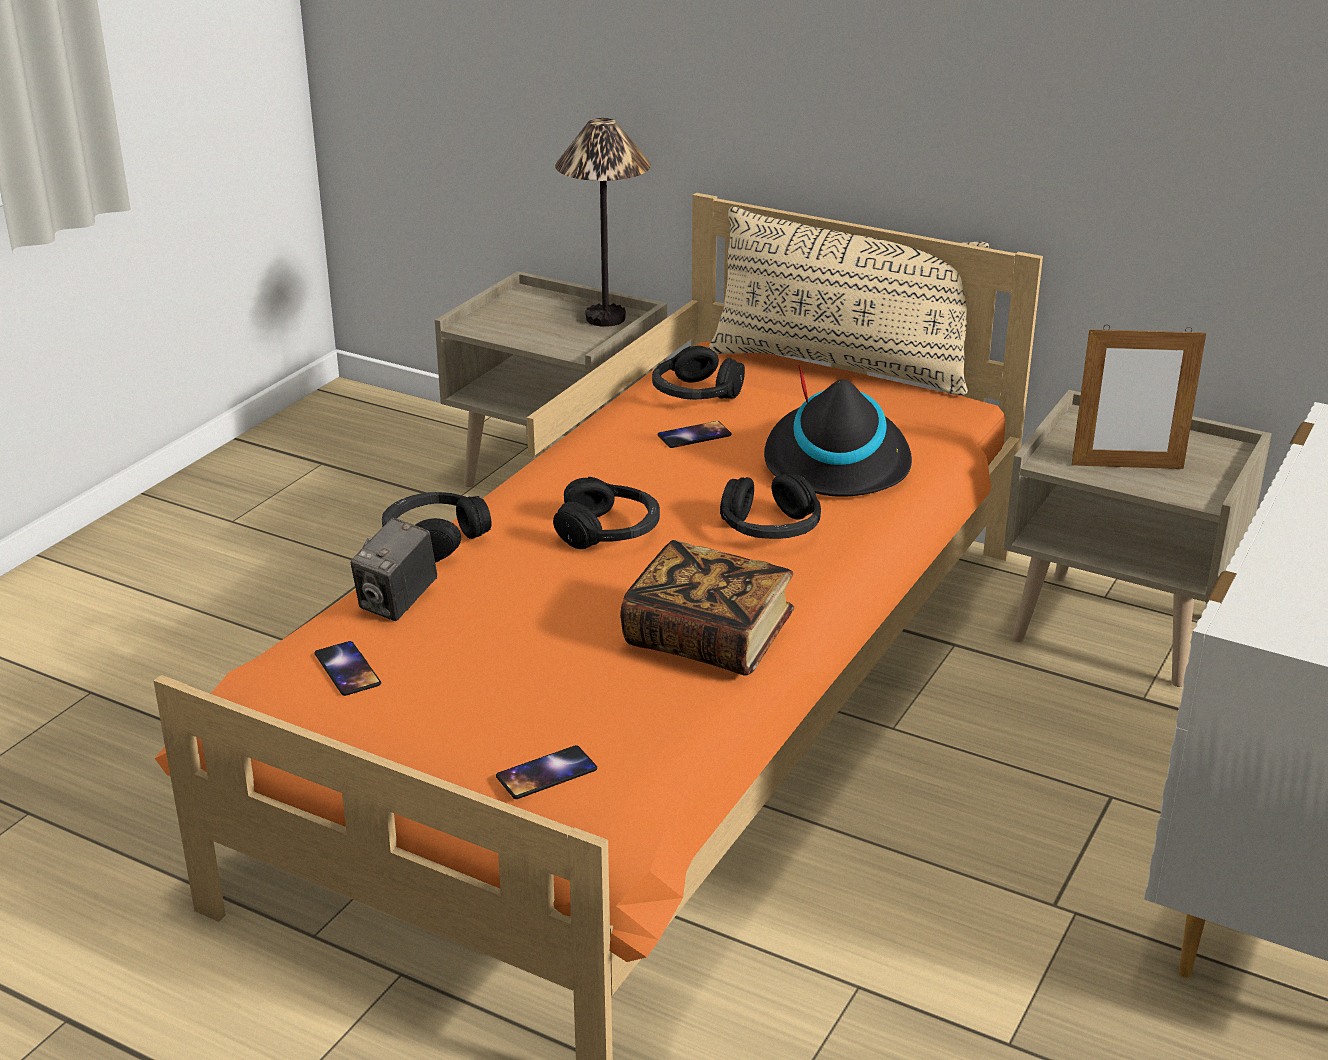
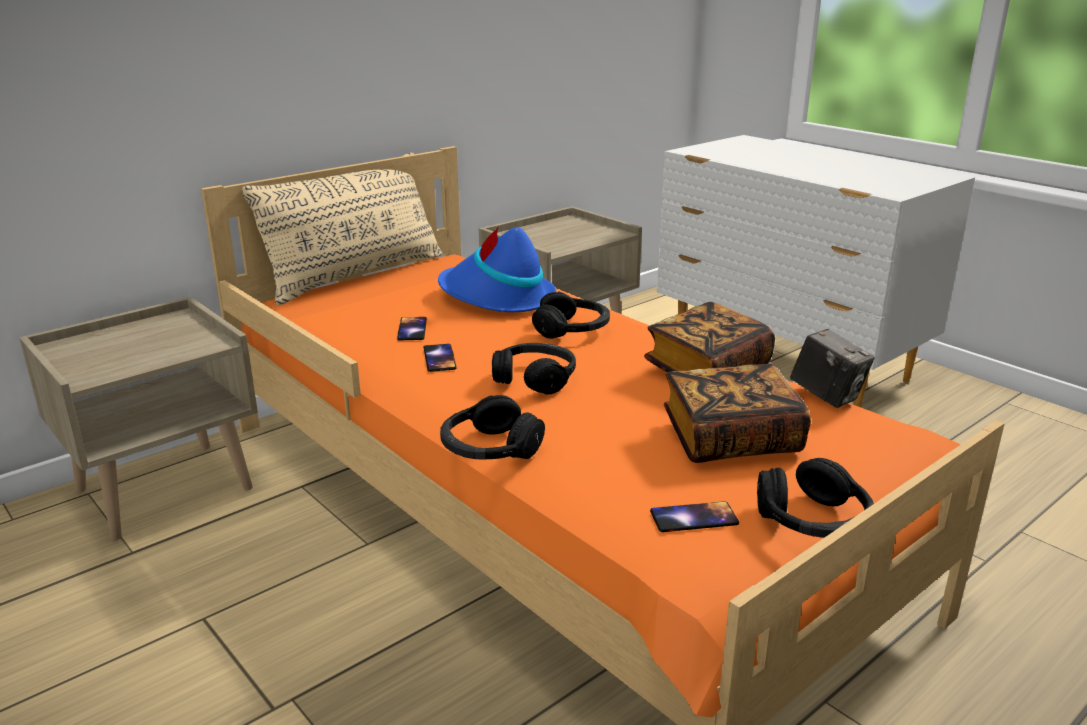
camera: 70 degrees left, 5 degrees down
(397, 603) = (591, 480): camera -> camera (827, 396)
(526, 674) = (731, 439): none -> book
(547, 773) = (868, 450): phone -> phone (439, 358)
(606, 319) = (168, 325): table lamp -> none
(695, 394) = (345, 319): black headphones -> black headphones (813, 521)
(836, 462) = (497, 297): black hat -> blue hat
(1127, 466) = (571, 239): picture frame -> none

